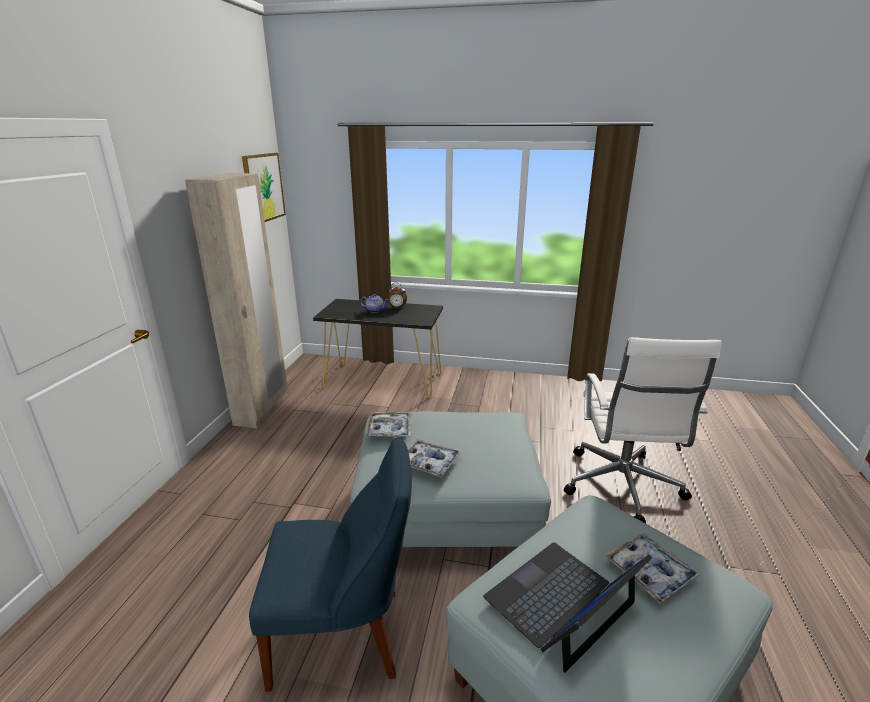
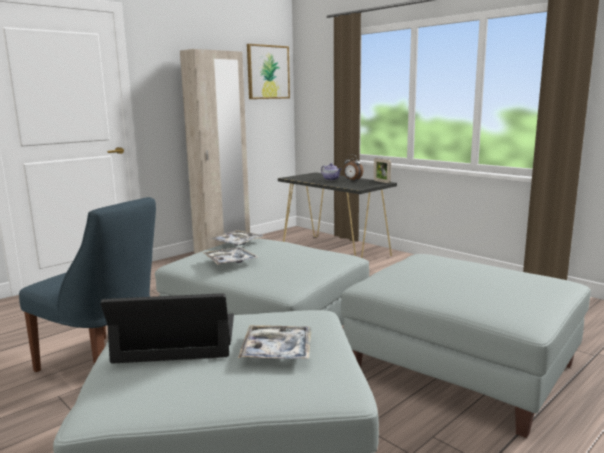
camera: 35 degrees right, 10 degrees down
(428, 306) = (382, 182): none -> picture frame
(622, 487) = (459, 367): white office chair -> grey ottoman

